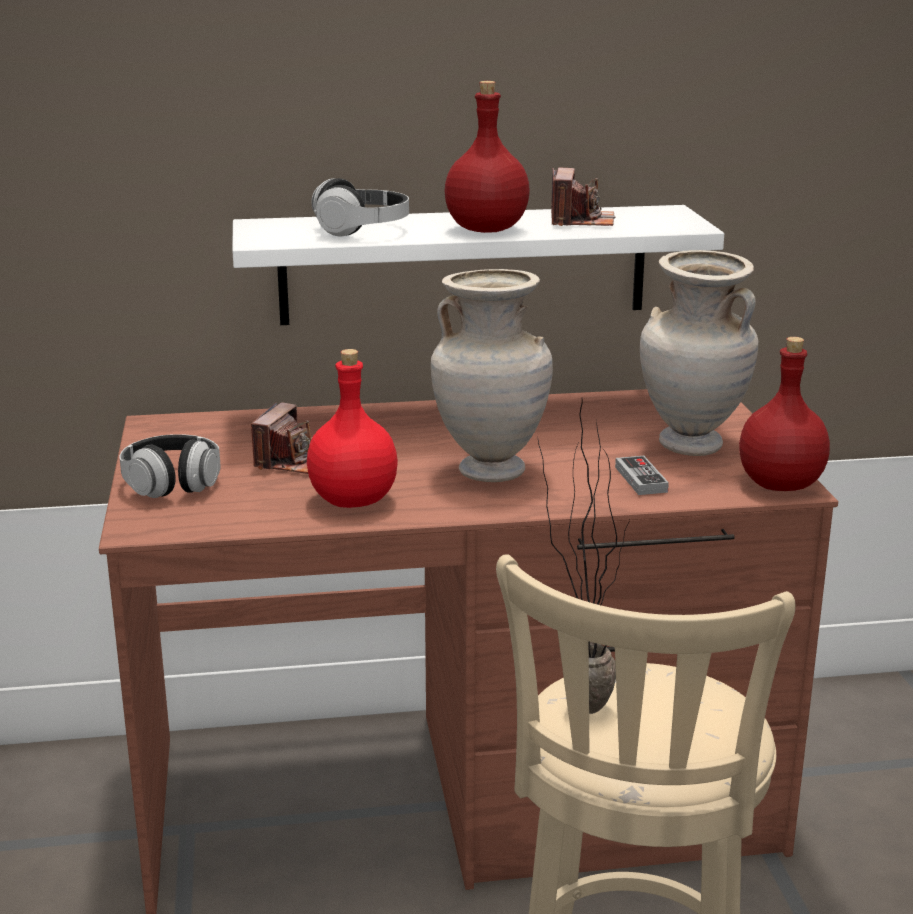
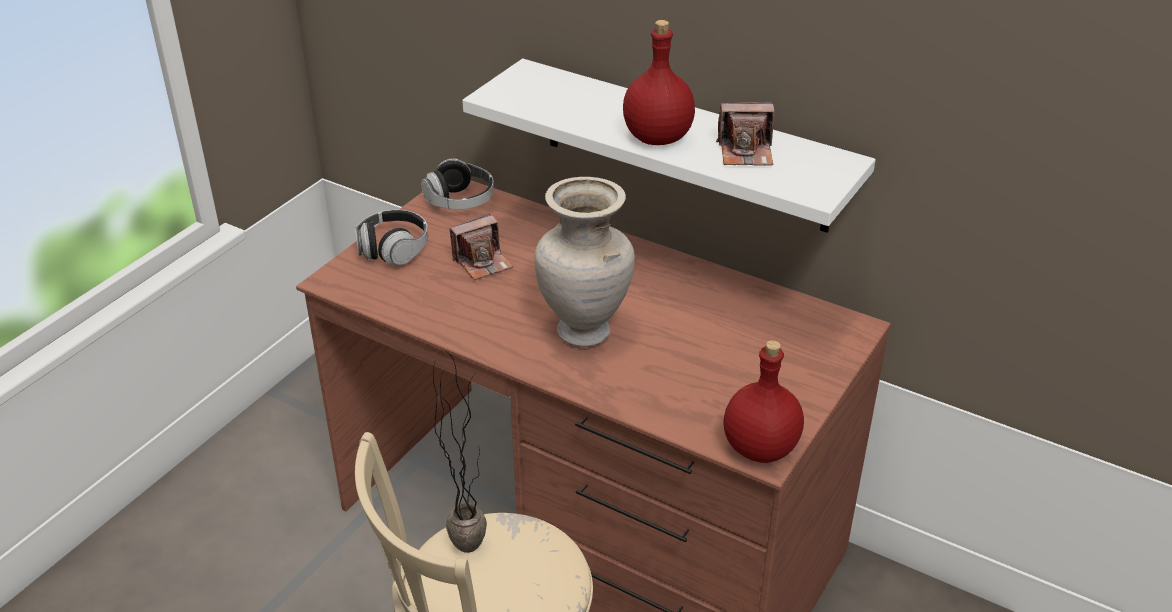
camera: 40 degrees right, 15 degrees up
(355, 501) = (469, 316): red bottle -> none
(361, 230) = (574, 105): headphones -> headphones (460, 201)
(581, 221) = (746, 152): camera -> camera turned 45 degrees clockwise
(641, 479) = (670, 390): game controller -> none
(690, 446) = (756, 376): beige vase -> none

